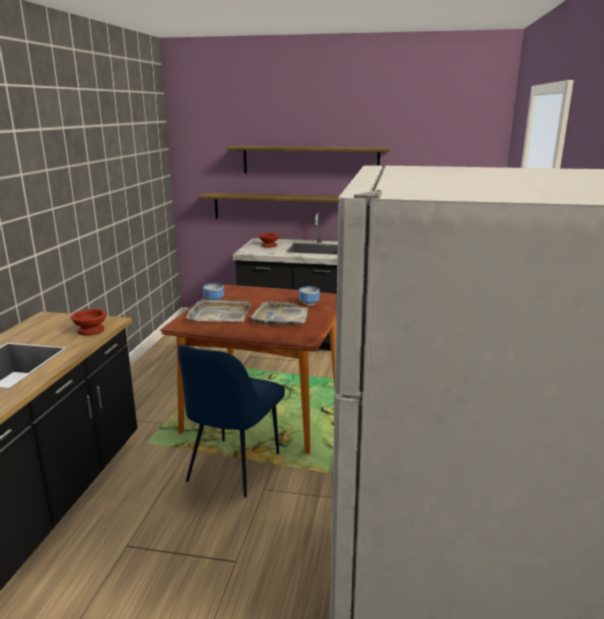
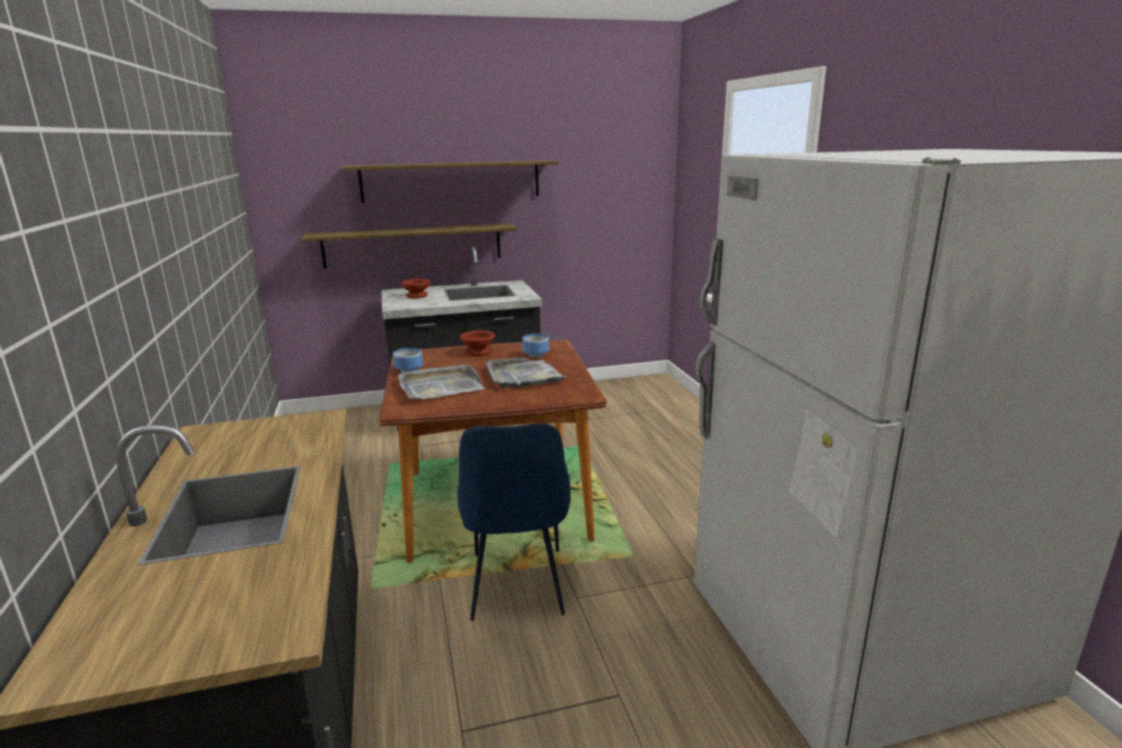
camera: 25 degrees left, 0 degrees up
(91, 331) = (308, 437): brown bowl -> brown bowl (479, 352)

